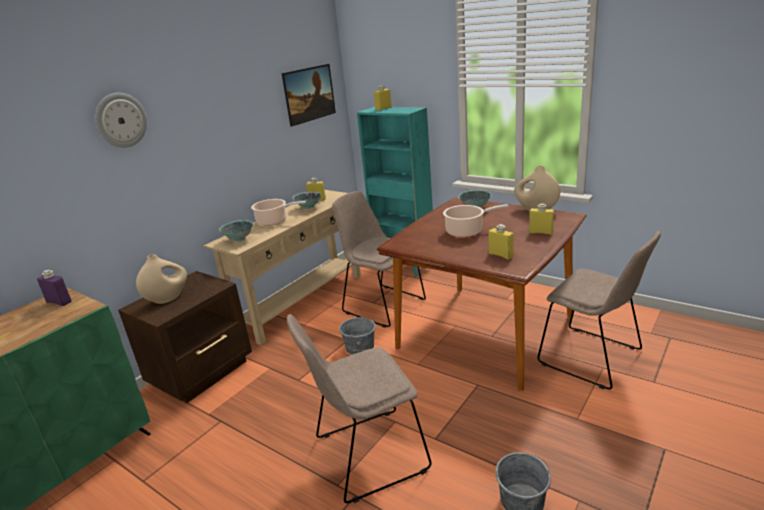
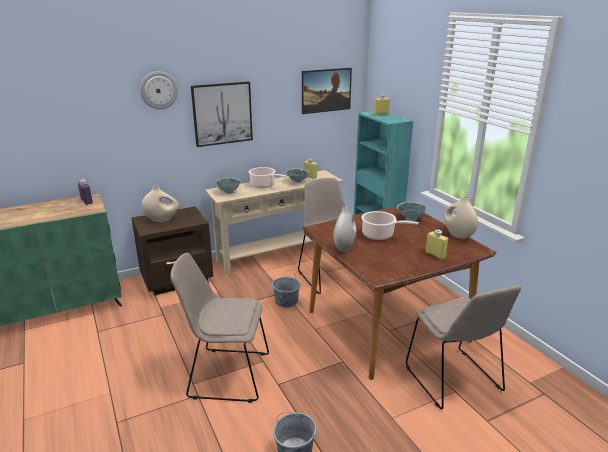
camera: 25 degrees right, 0 degrees up
(205, 140) = (222, 113): none -> picture
(447, 253) = (344, 247): none -> white vase
(500, 255) = (380, 262): yellow bottle -> none

